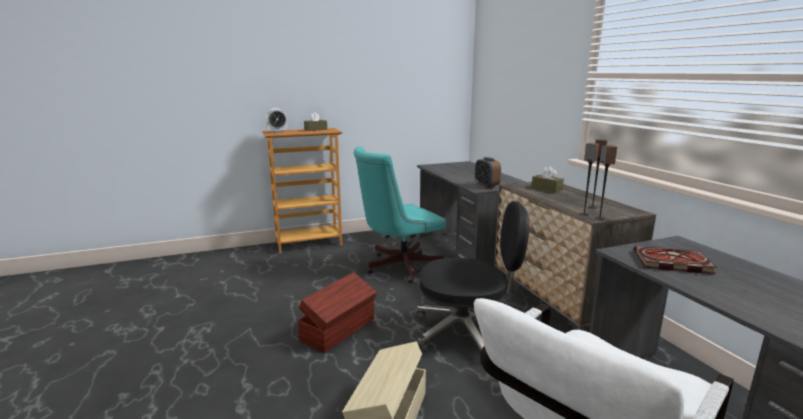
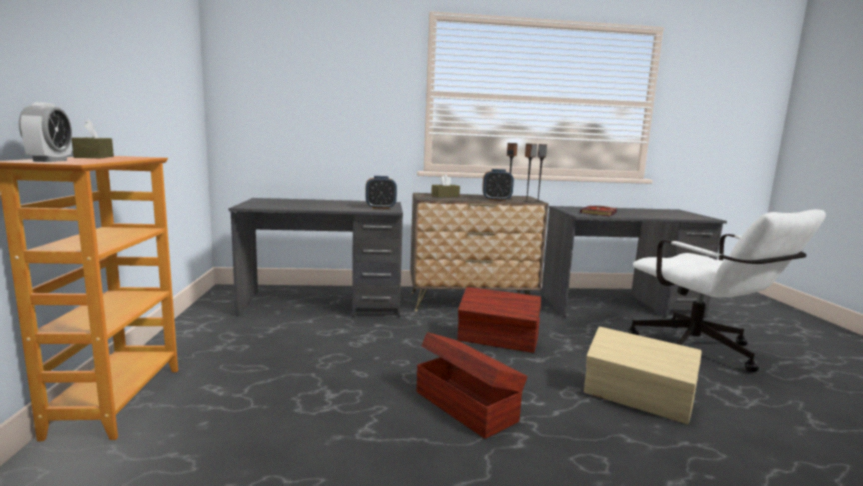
camera: 75 degrees left, 5 degrees down
(398, 267) = (317, 344): turquoise office chair -> none
(466, 333) = (498, 340): black office chair -> brown storage box
(564, 204) = (496, 200): none -> alarm clock

